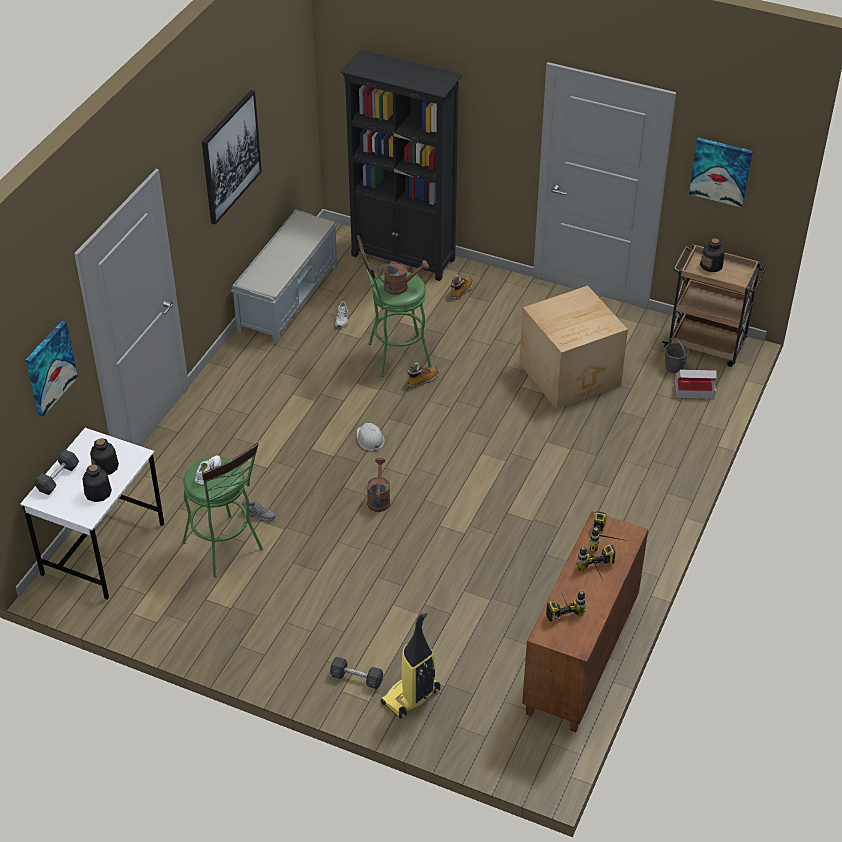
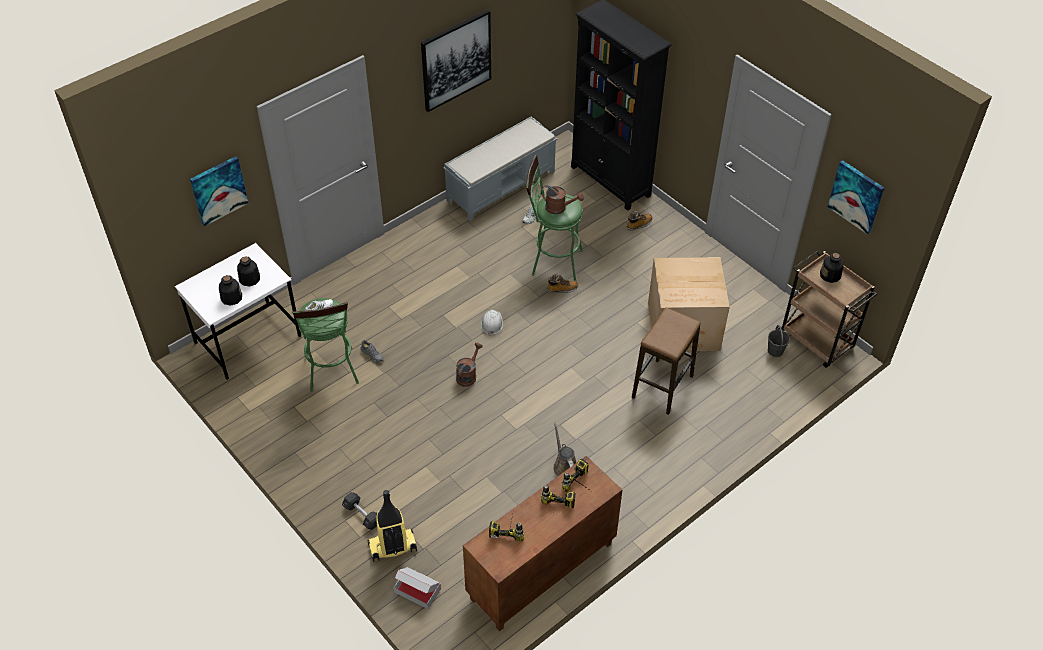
camera: 25 degrees right, 5 degrees up
(58, 478) = (212, 276): grey dumbbell -> none
(537, 550) = (564, 465): none -> brown watering can
(586, 440) = (662, 387): none -> stool
(694, 389) = (781, 376): cardboard box -> cardboard box (418, 590)

